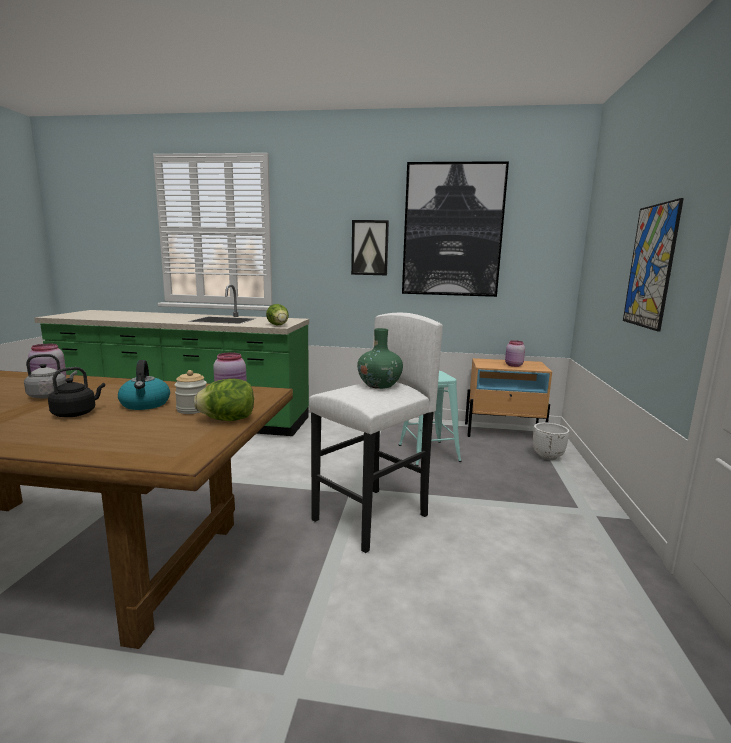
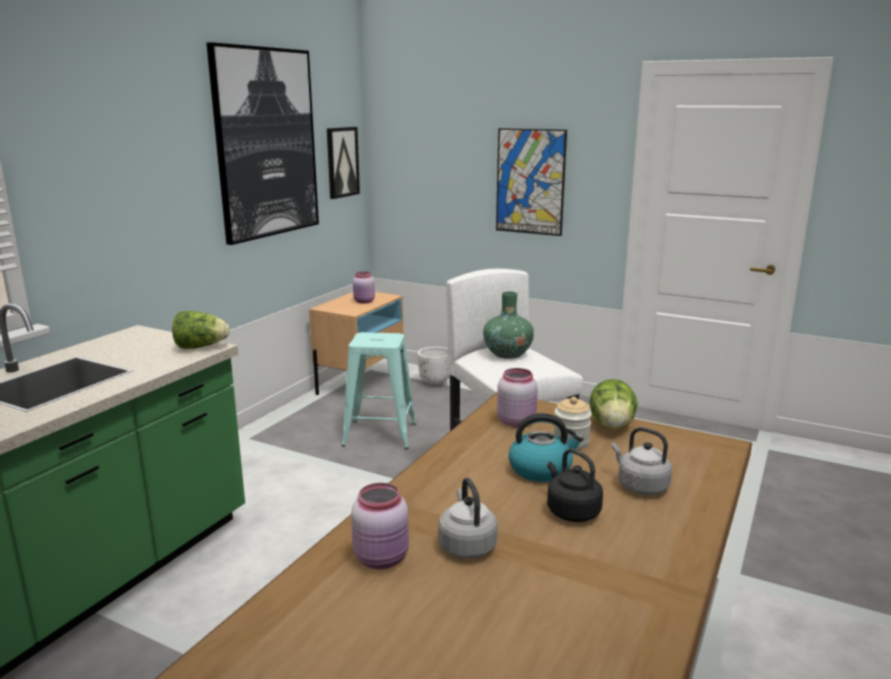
camera: 70 degrees left, 5 degrees up
(106, 430) = (640, 486): none -> grey kettle
(370, 248) = (177, 181): picture -> picture (342, 162)

